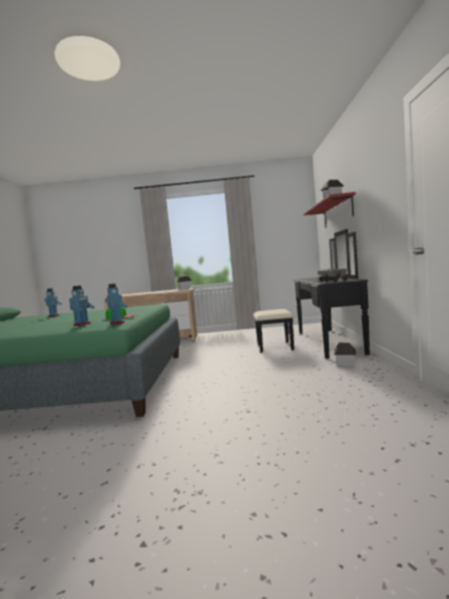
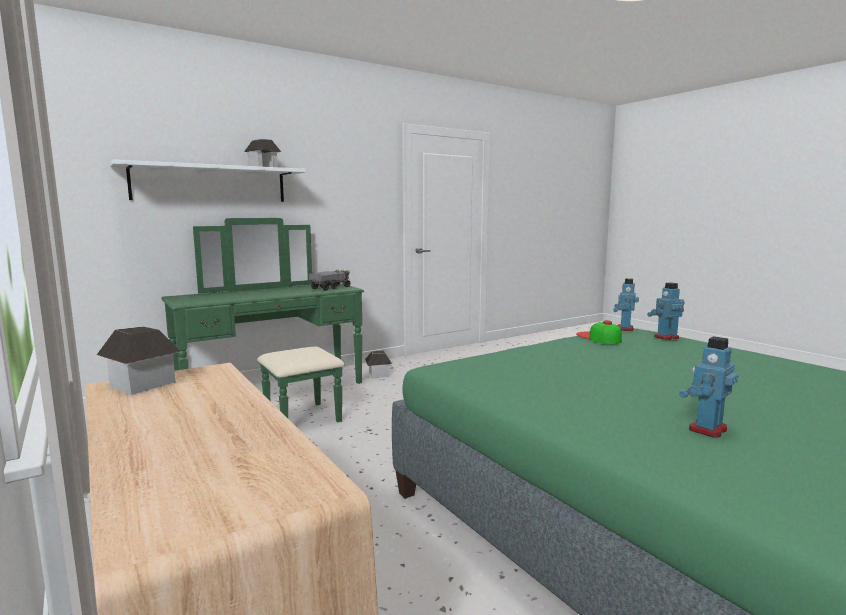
camera: 125 degrees left, 5 degrees up
(316, 343) = (279, 396): black dresser -> green dresser
(337, 213) = (210, 184): red shelf -> white shelf

